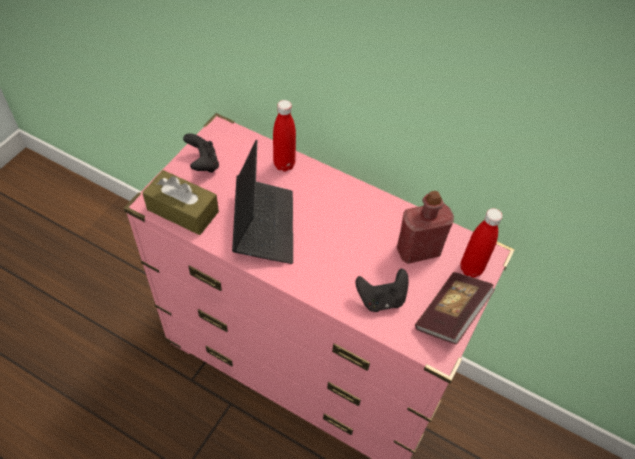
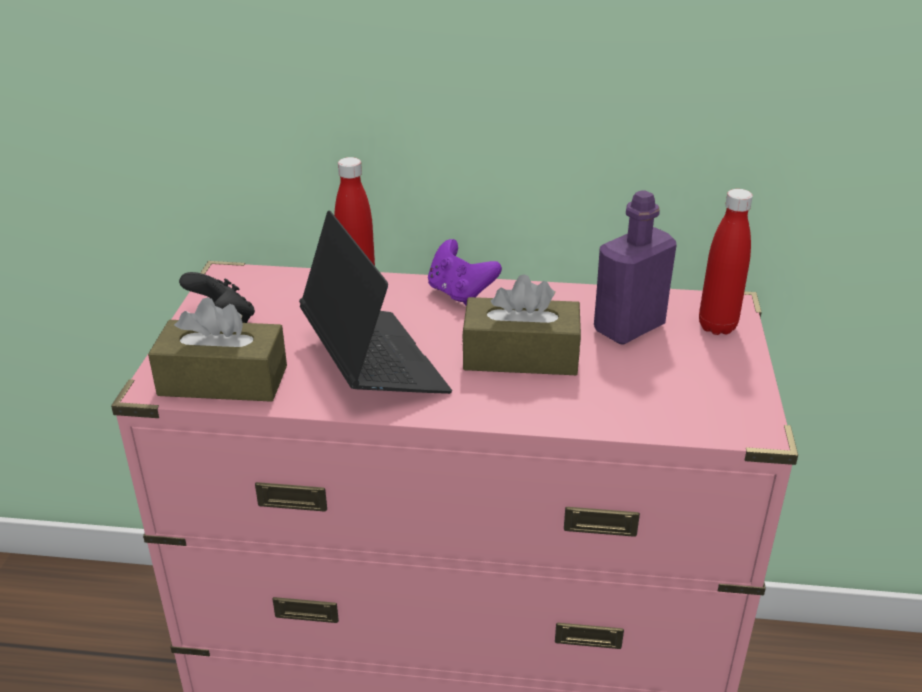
camera: 20 degrees left, 20 degrees down
(338, 188) = (460, 293): none -> purple game controller
(344, 250) = (520, 356): none -> brown tissue box
(381, 299) = (619, 394): black game controller -> none
(418, 251) = (629, 328): red bottle -> purple bottle
(451, 315) = (733, 382): book -> none

